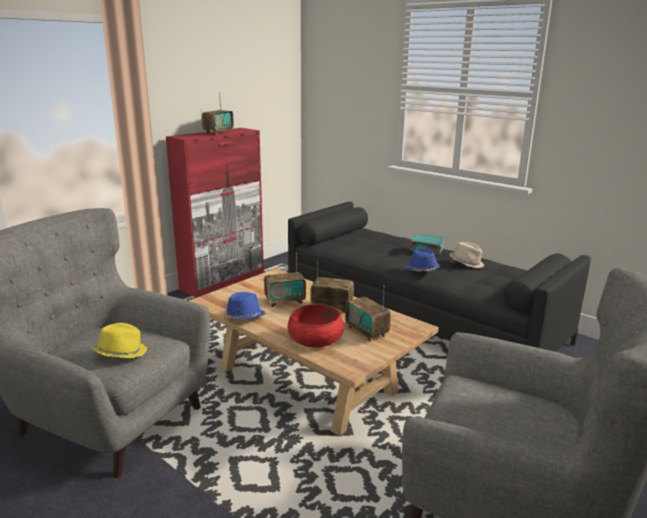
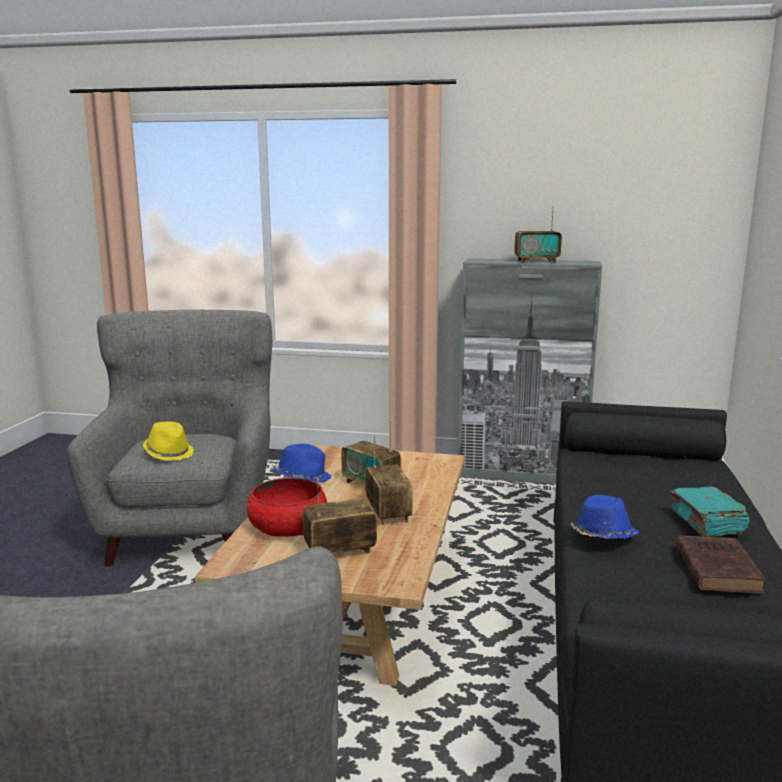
camera: 60 degrees right, 5 degrees down
(223, 281) = (522, 474): red cabinet -> grey cabinet
(366, 332) = (340, 551): radio -> radio turned 45 degrees clockwise
(466, 263) = (716, 568): beige hat -> brown book

